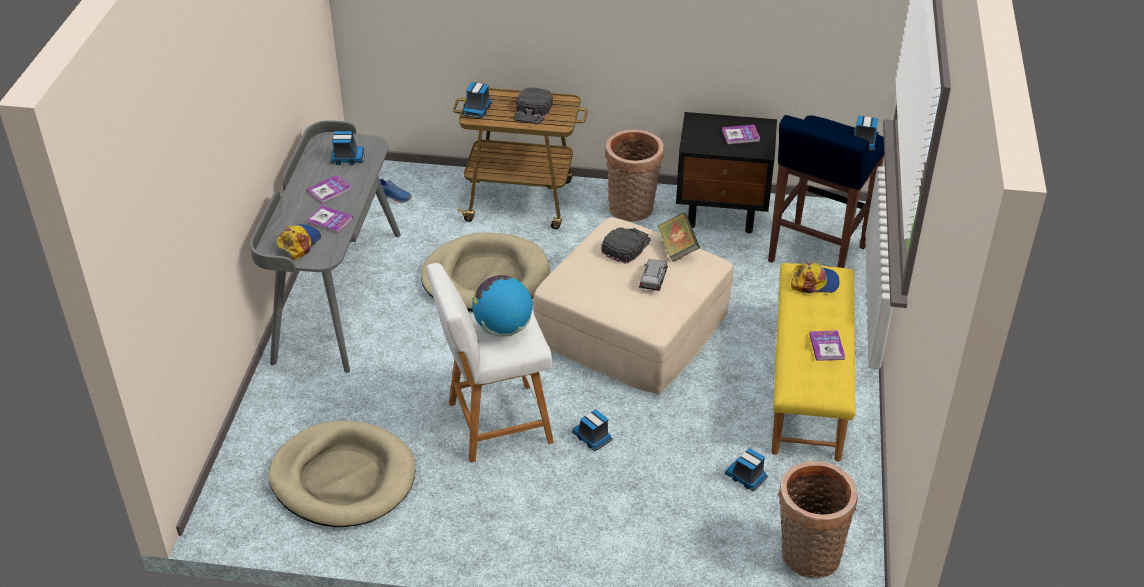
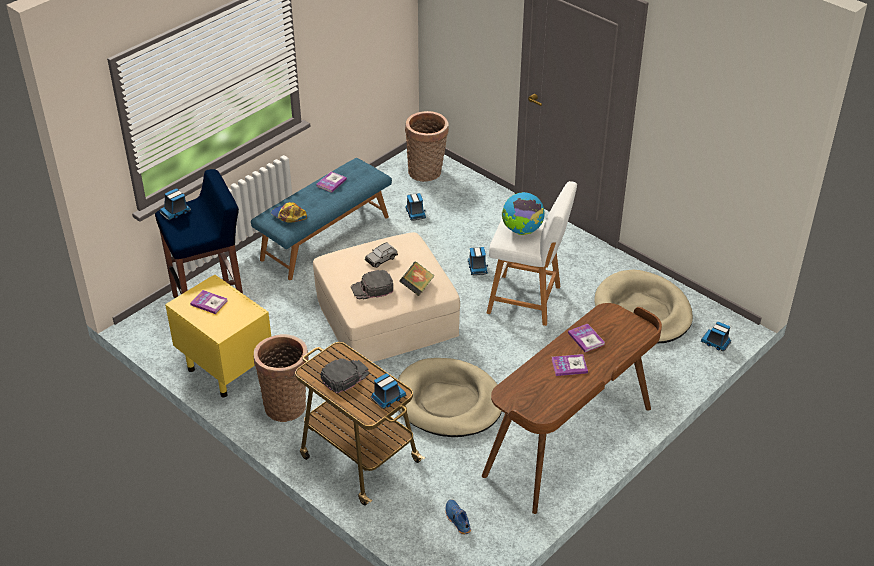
camera: 145 degrees left, 0 degrees up
(298, 243) = (620, 330): cap -> none
(336, 295) = (570, 442): grey desk -> brown desk
(347, 158) = (535, 391): toy truck -> toy truck (716, 342)
(677, 248) = (340, 274): book -> book (417, 287)
(723, 212) = (225, 369): black nightstand -> yellow nightstand
(809, 385) = (325, 237): yellow bench -> blue bench

